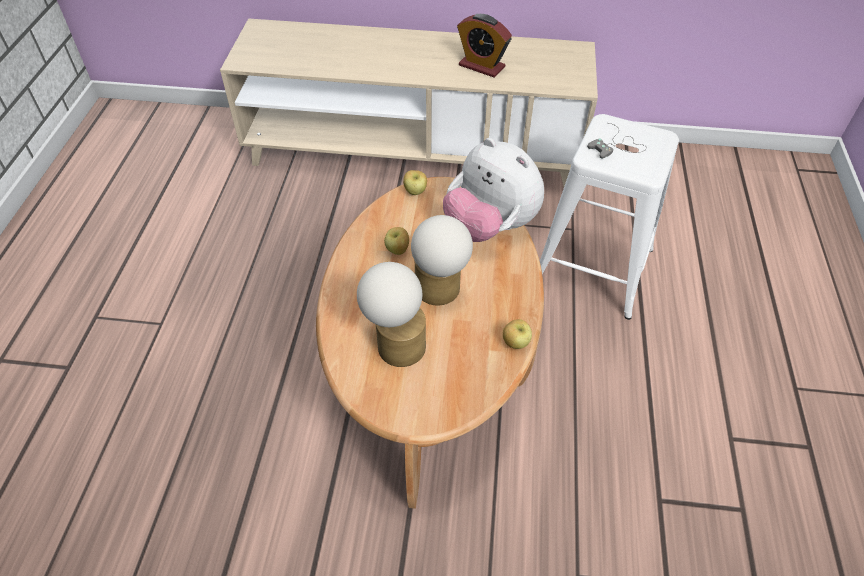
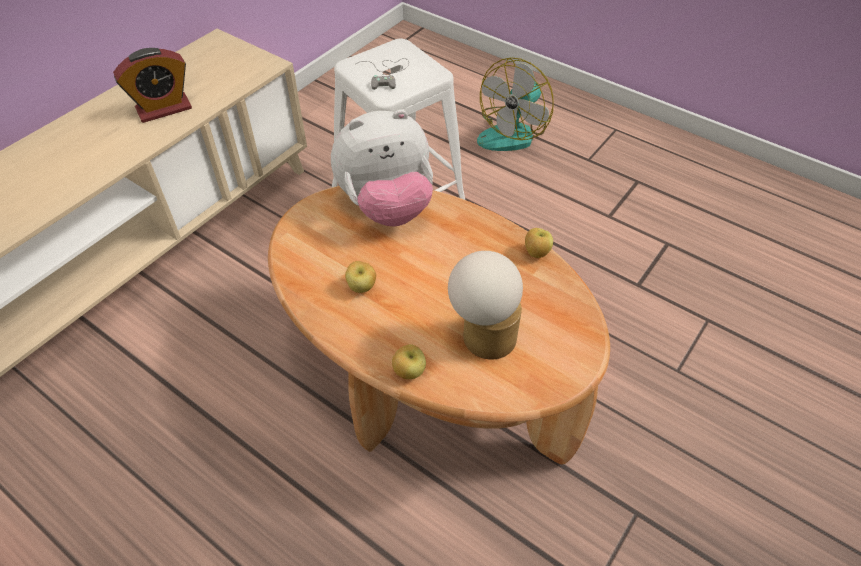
camera: 60 degrees left, 0 degrees up
(415, 192) = (292, 239): apple -> apple (409, 372)
(439, 293) = (442, 280): table lamp -> none
(766, 308) = (513, 132): none -> fan

